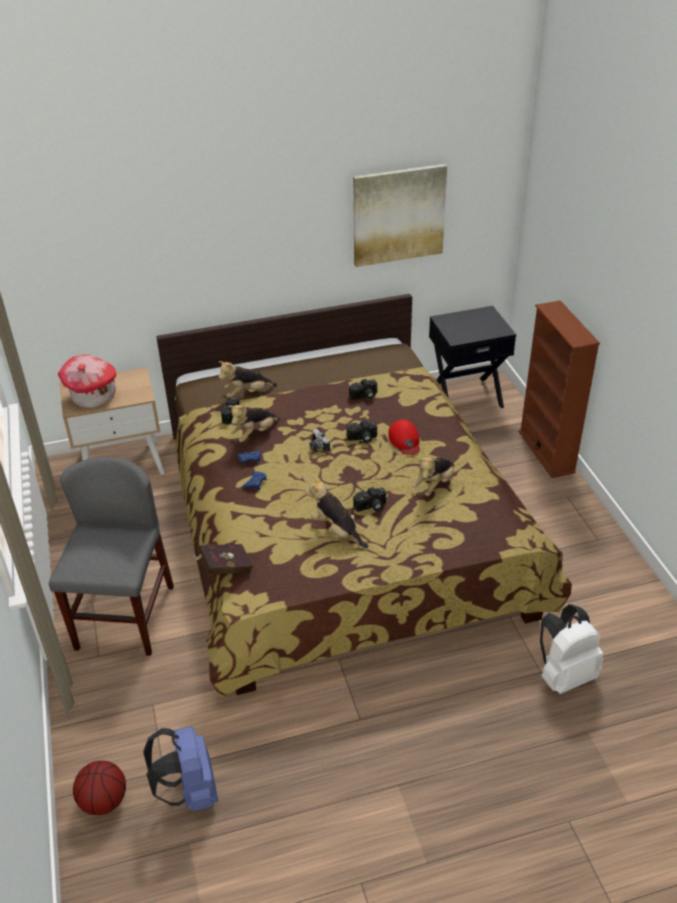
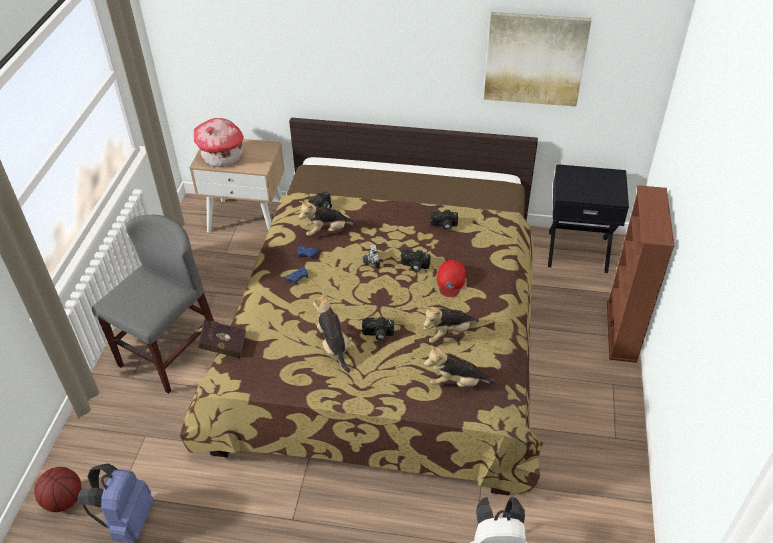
camera: 25 degrees right, 5 degrees up
(247, 393) = (347, 191): plush toy -> plush toy (457, 382)

